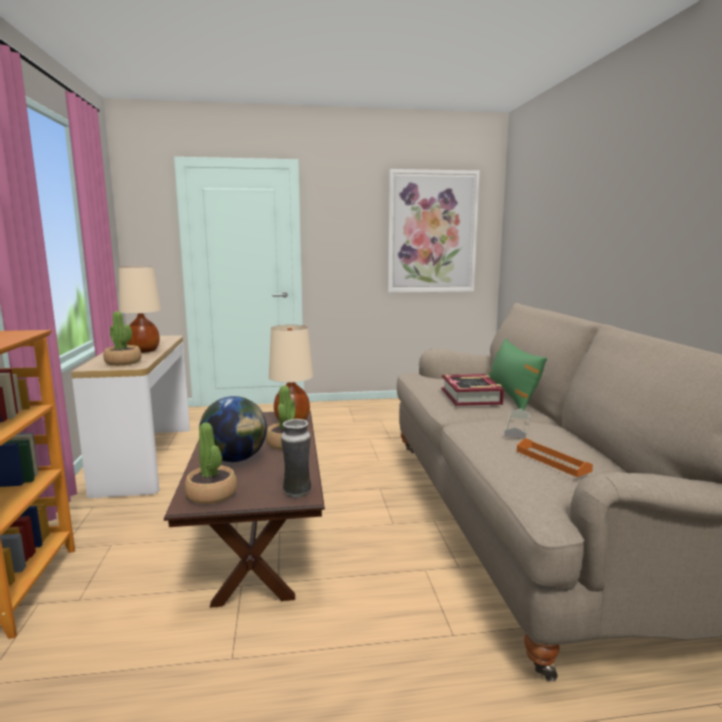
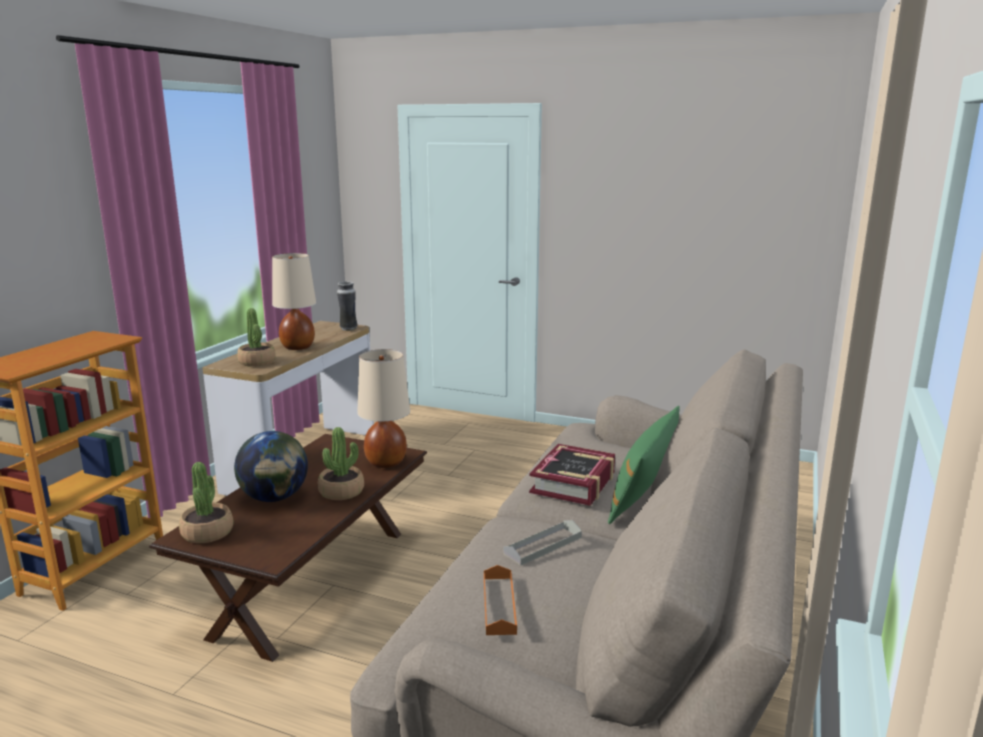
camera: 30 degrees right, 5 degrees up
(297, 493) = (272, 554): vase -> vase (348, 329)
(432, 232) = (728, 207): picture -> none

